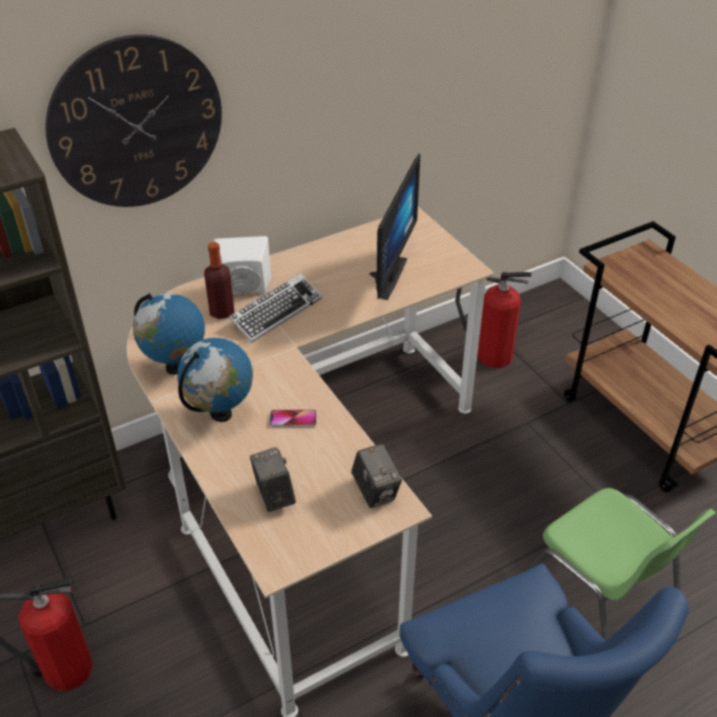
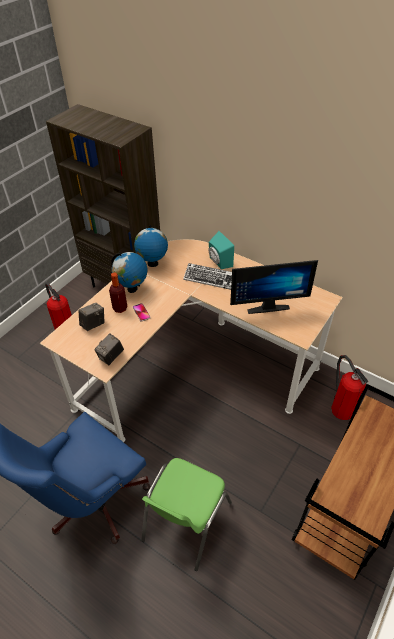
camera: 65 degrees right, 5 degrees up
(136, 123) = (204, 156): wall clock -> none
(221, 312) = (197, 262): bottle -> bottle (120, 308)
(245, 289) = (218, 262): white speaker -> turquoise speaker

